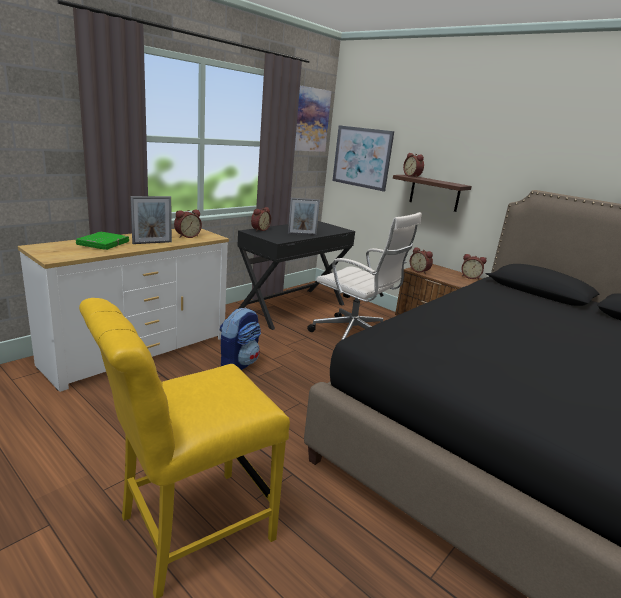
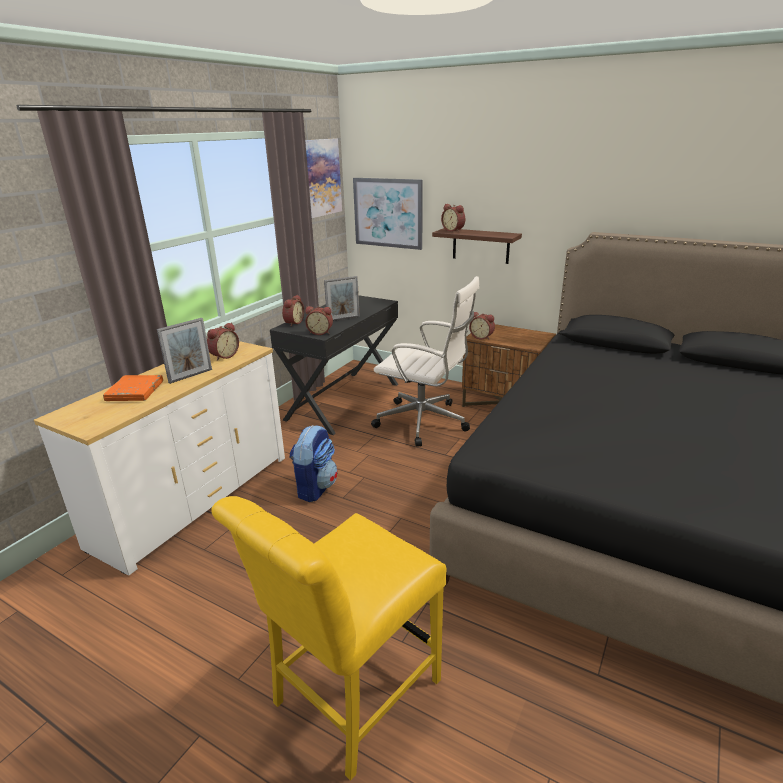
camera: 10 degrees left, 5 degrees up
(103, 244) = (135, 391): green book -> orange book
(470, 277) = (535, 333): alarm clock -> alarm clock (320, 332)

